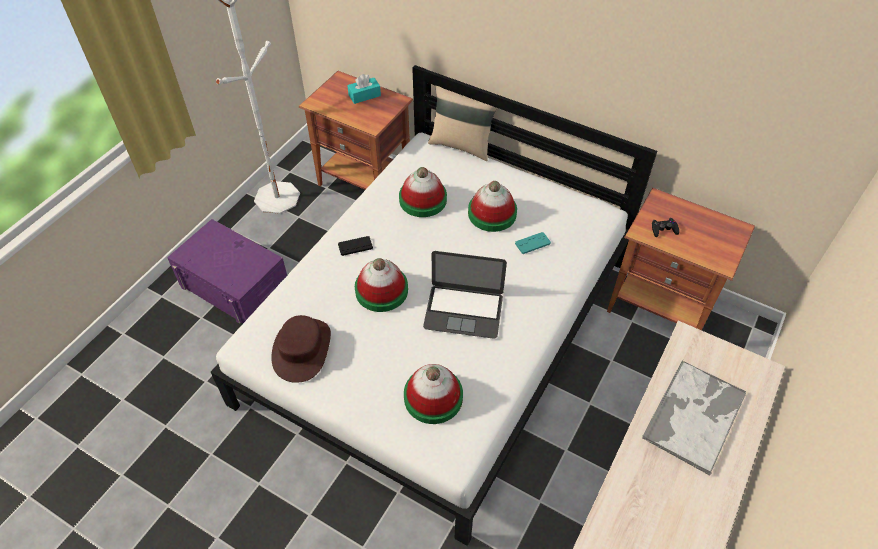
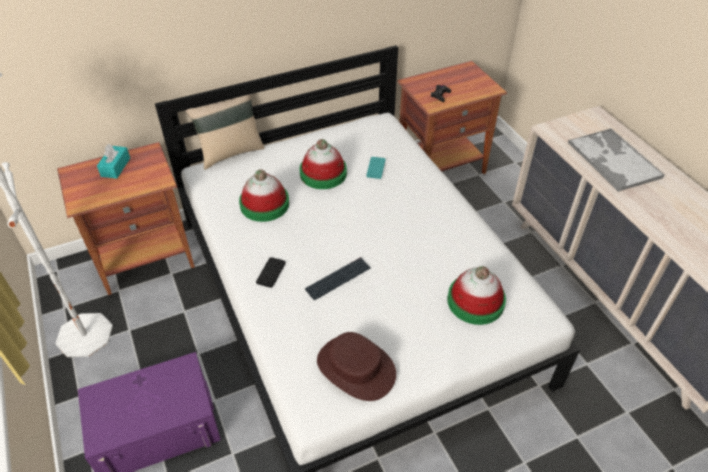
camera: 55 degrees left, 5 degrees down
(381, 290) = (338, 279): hat -> keyboard
(463, 311) = (405, 239): laptop -> none

